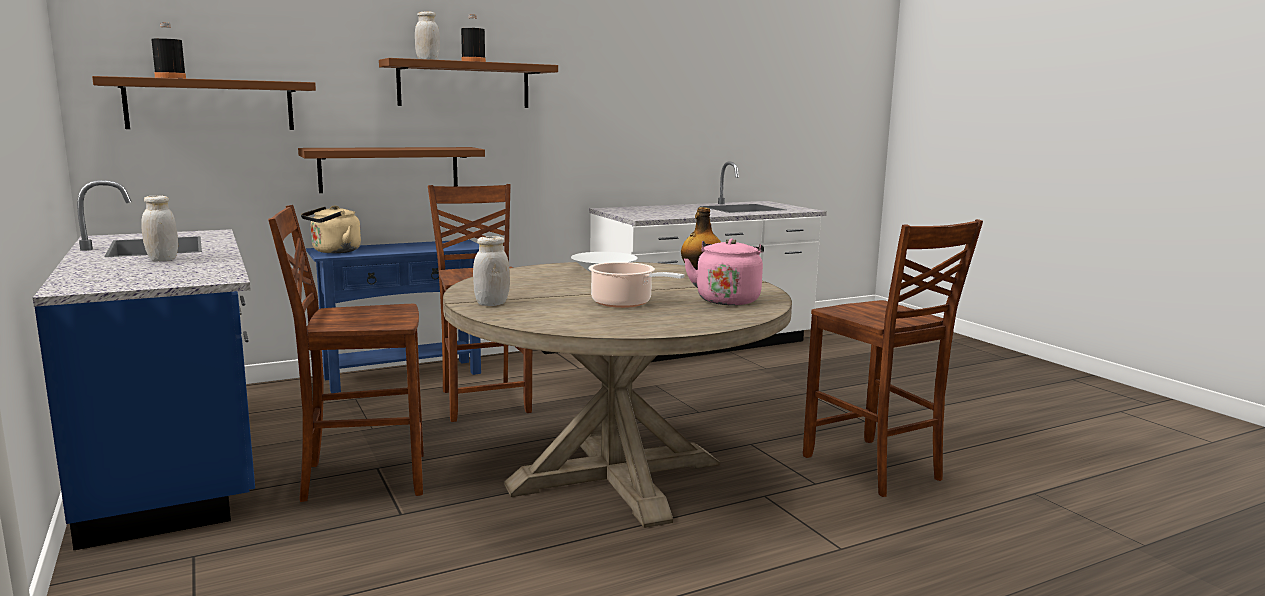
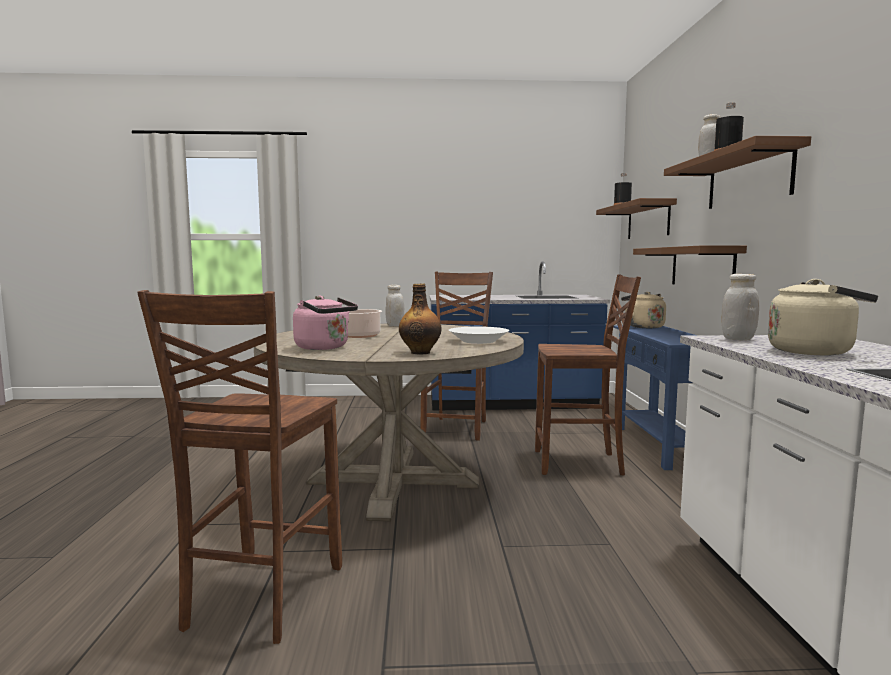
camera: 115 degrees right, 5 degrees down
(162, 259) = (501, 297): white jar -> white jar (738, 339)
(679, 212) = (814, 352): none -> beige kettle
(874, 469) = (261, 598): brown chair -> brown chair turned 75 degrees counterclockwise

